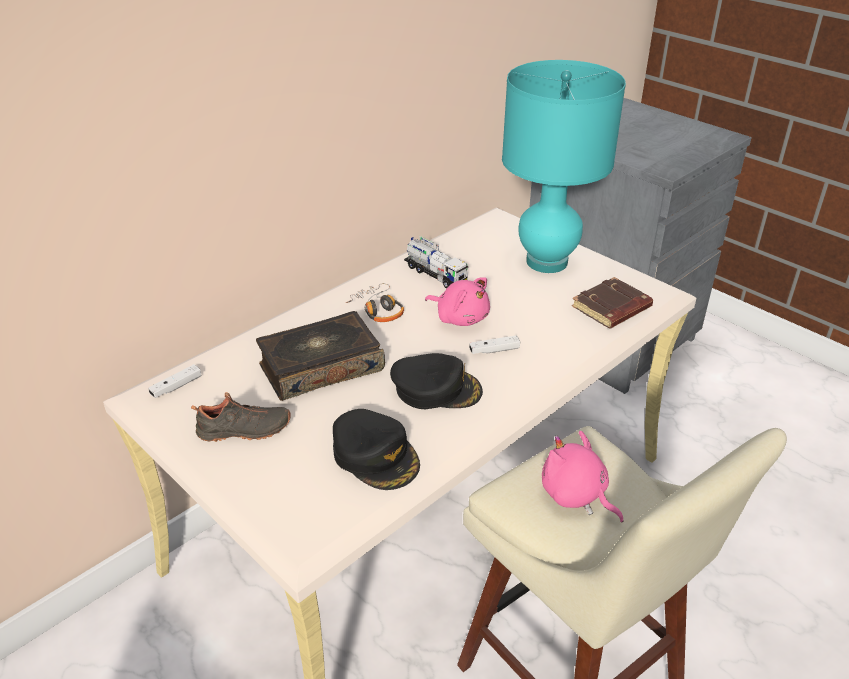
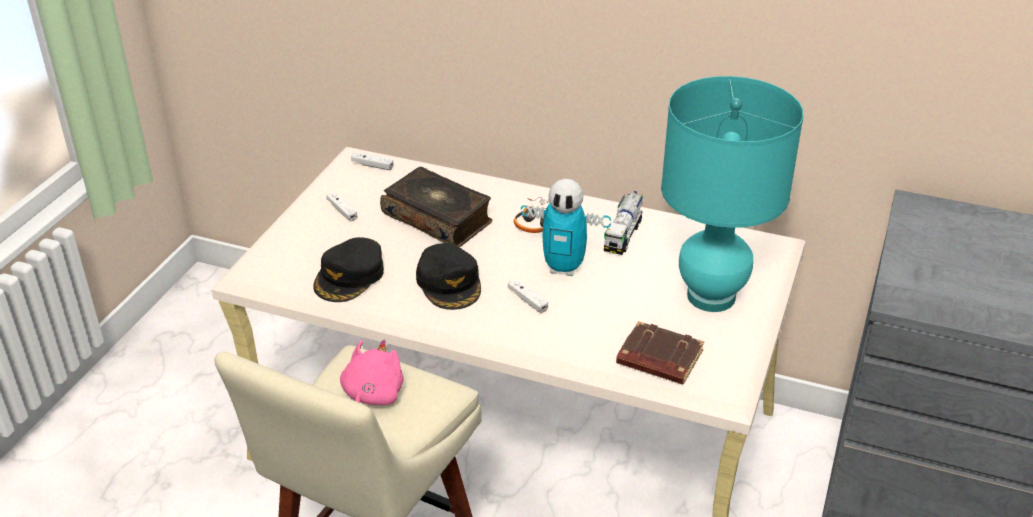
camera: 65 degrees right, 0 degrees up
(244, 431) = (342, 211): black shoe -> white game controller
(460, 317) = (563, 268): pink plush toy -> toy robot

